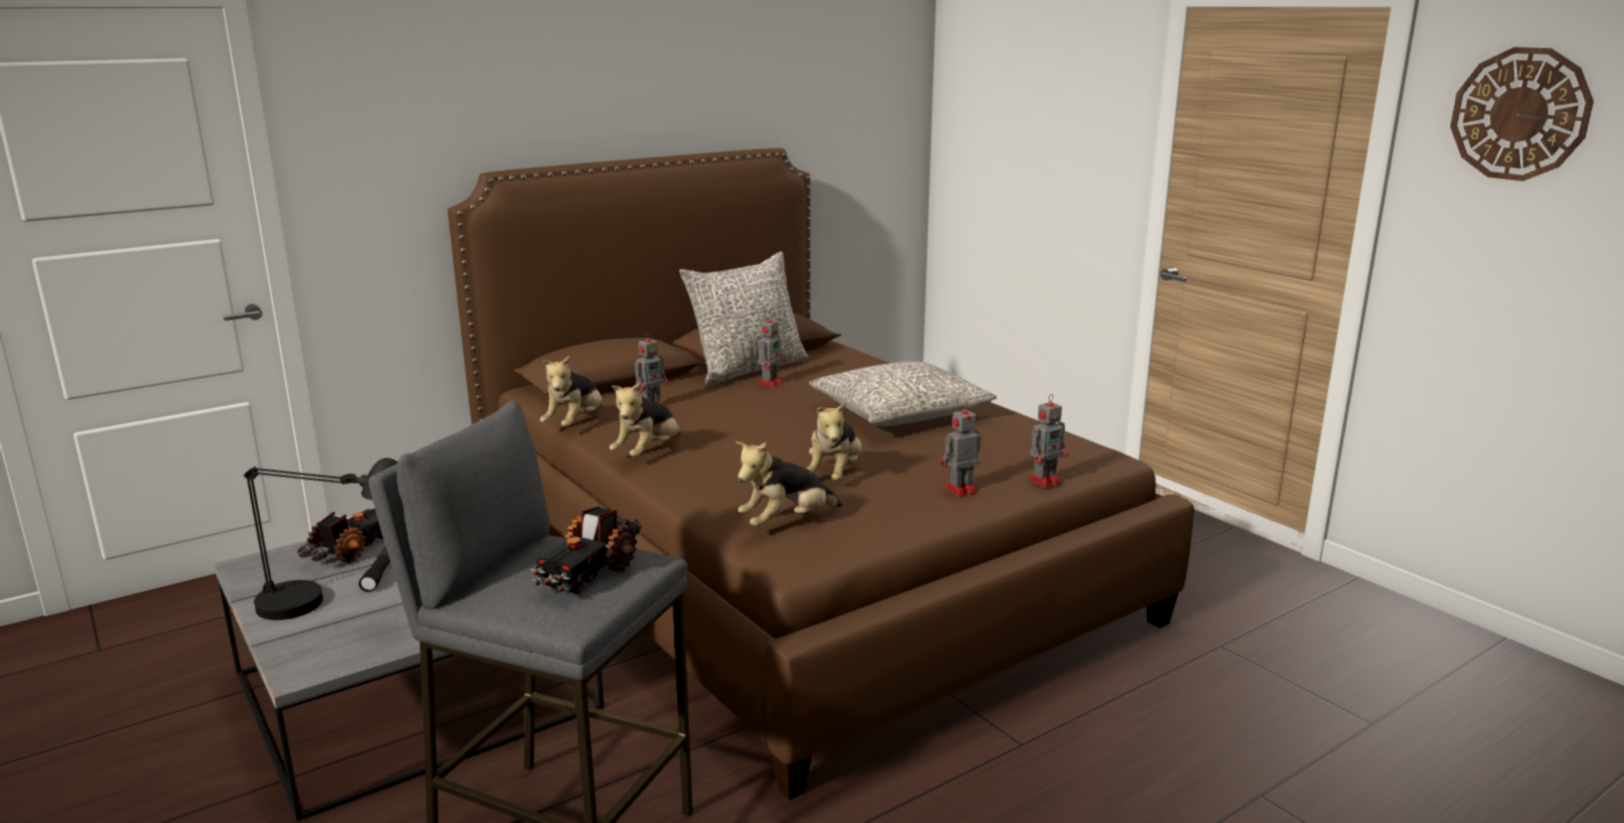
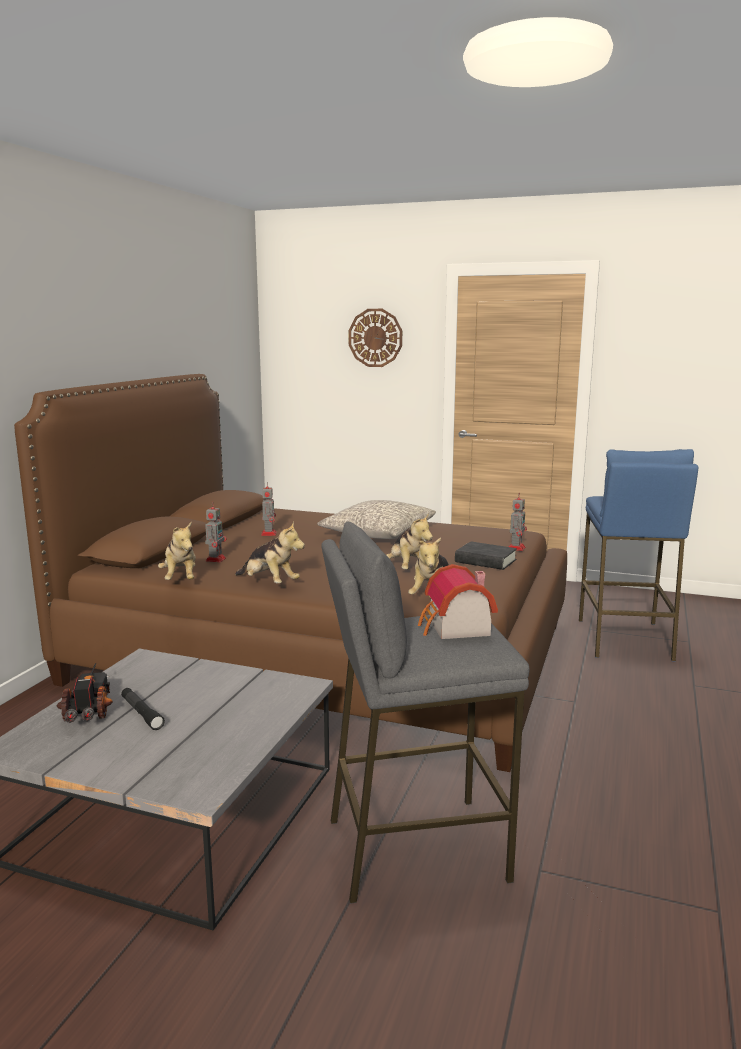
camera: 35 degrees left, 5 degrees down
(339, 610) = (156, 748): black table lamp -> none
(588, 572) = (455, 628): toy truck -> toy house
(648, 452) = (269, 583): plush toy -> plush toy turned 45 degrees counterclockwise
(748, 369) = (237, 529): grey pillow -> none
(959, 490) = (485, 561): toy robot -> black book
(1253, 681) = (624, 639): none -> blue stool
(1519, 114) = (660, 325): wall clock -> wall clock (375, 338)

